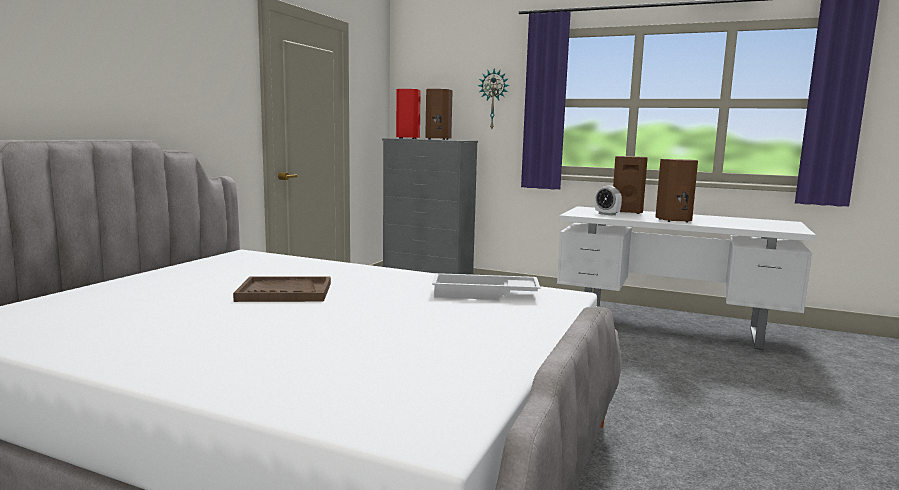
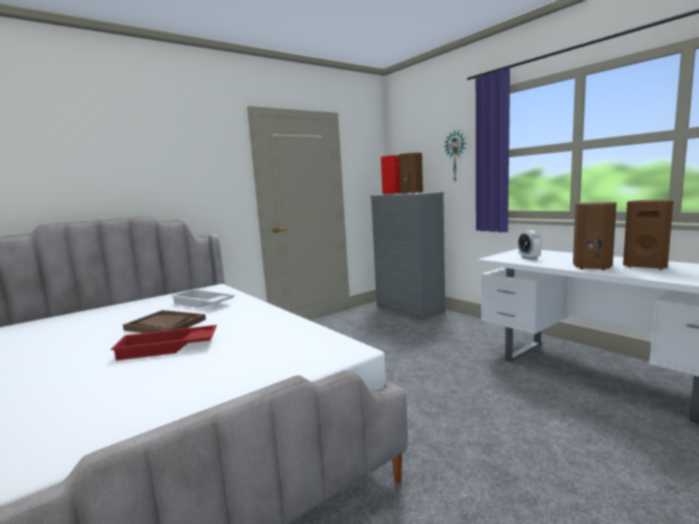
camera: 30 degrees right, 0 degrees up
(356, 311) = (167, 348): none -> red tray
(484, 294) = (284, 342): white tray -> white tray (202, 303)
(626, 212) = (558, 255): brown speaker -> brown speaker (646, 266)

